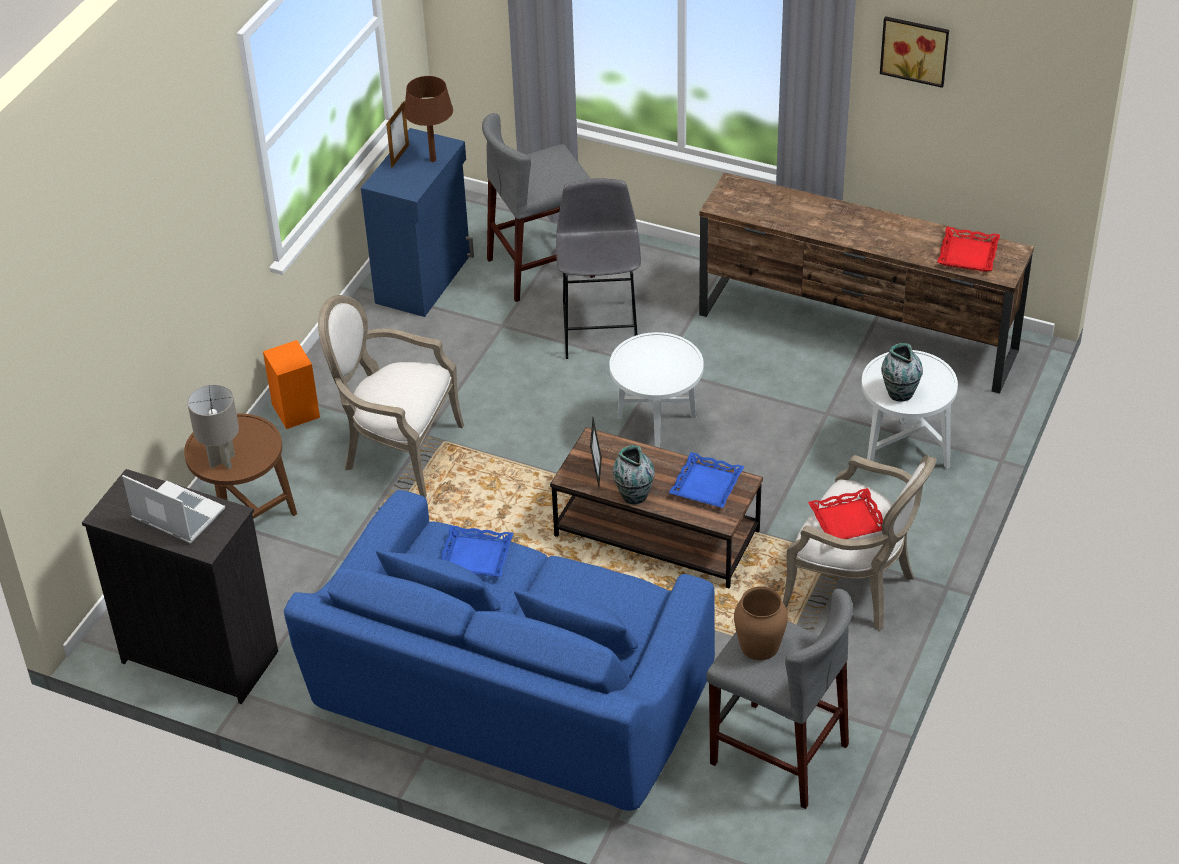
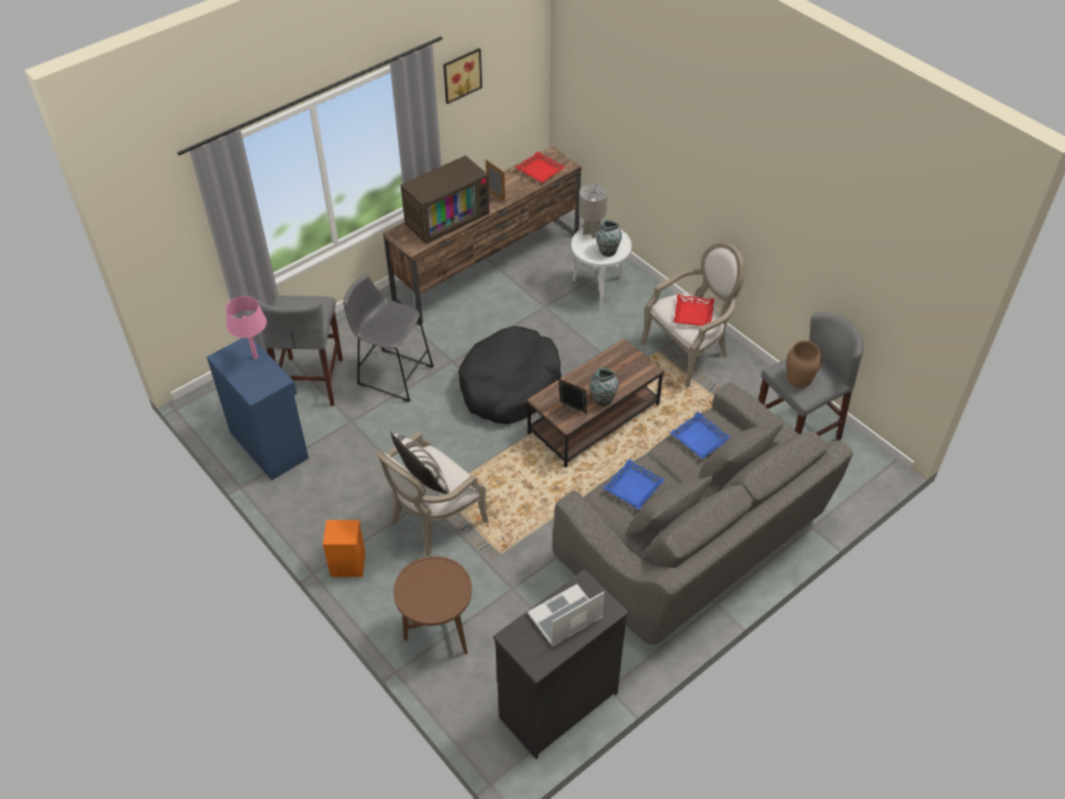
camera: 65 degrees left, 5 degrees up
(221, 461) = (442, 601): grey table lamp -> grey table lamp (591, 233)
(385, 383) = (423, 481): none -> pillow
(400, 156) = (234, 372): picture frame -> picture frame (495, 196)
(432, 160) = (255, 357): brown table lamp -> pink table lamp
(511, 699) = (692, 541): blue sofa -> grey sofa
(657, 435) = (509, 386): white side table -> black dog bed
(706, 485) = (615, 364): blue tray -> blue tray (699, 439)
(799, 210) = (446, 217): none -> television

